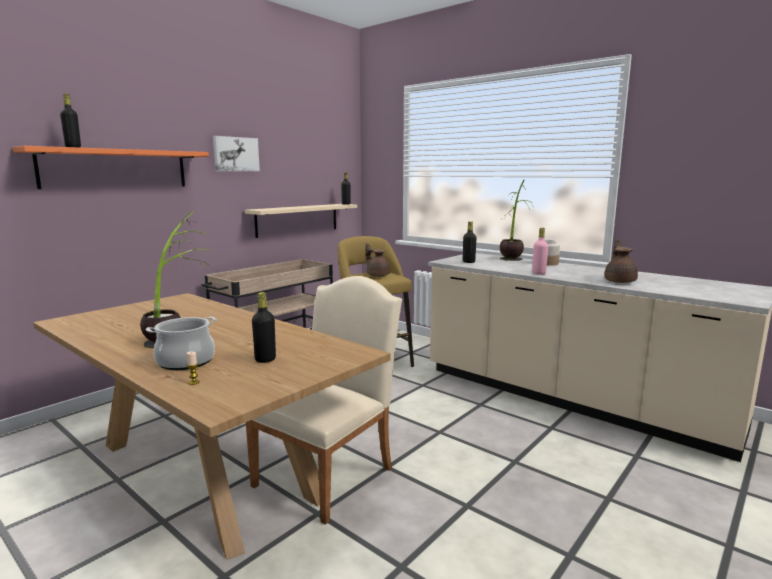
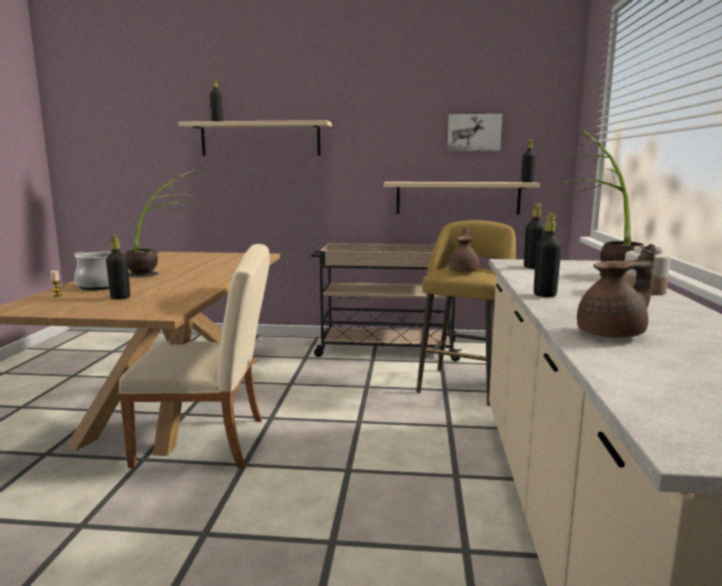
camera: 55 degrees right, 0 degrees up
(116, 169) = (260, 139): orange shelf -> beige shelf
(235, 154) = (379, 122): picture -> picture (474, 132)
(539, 273) = (544, 295): pink bottle -> black bottle

